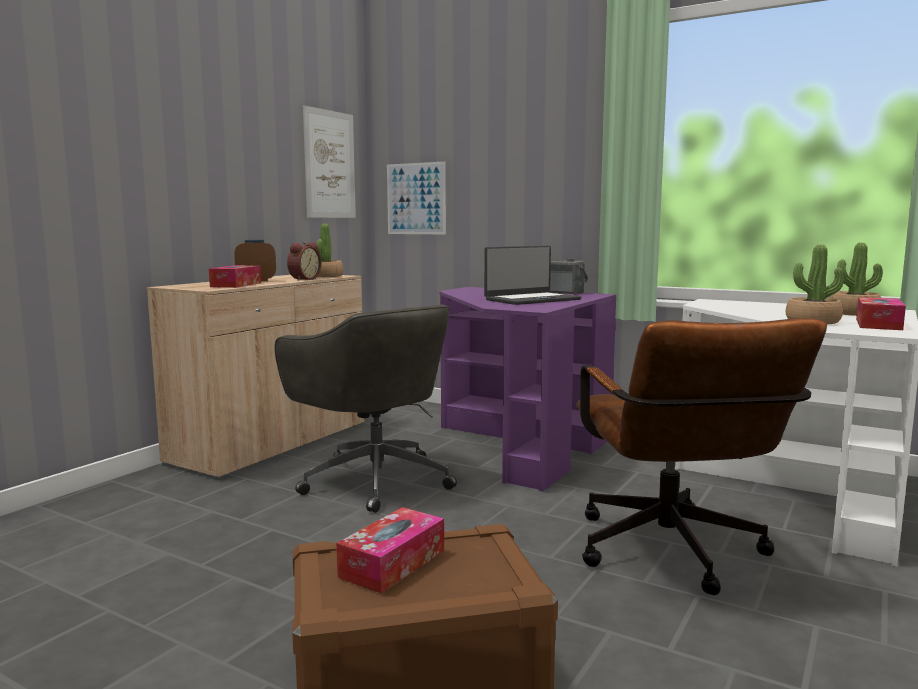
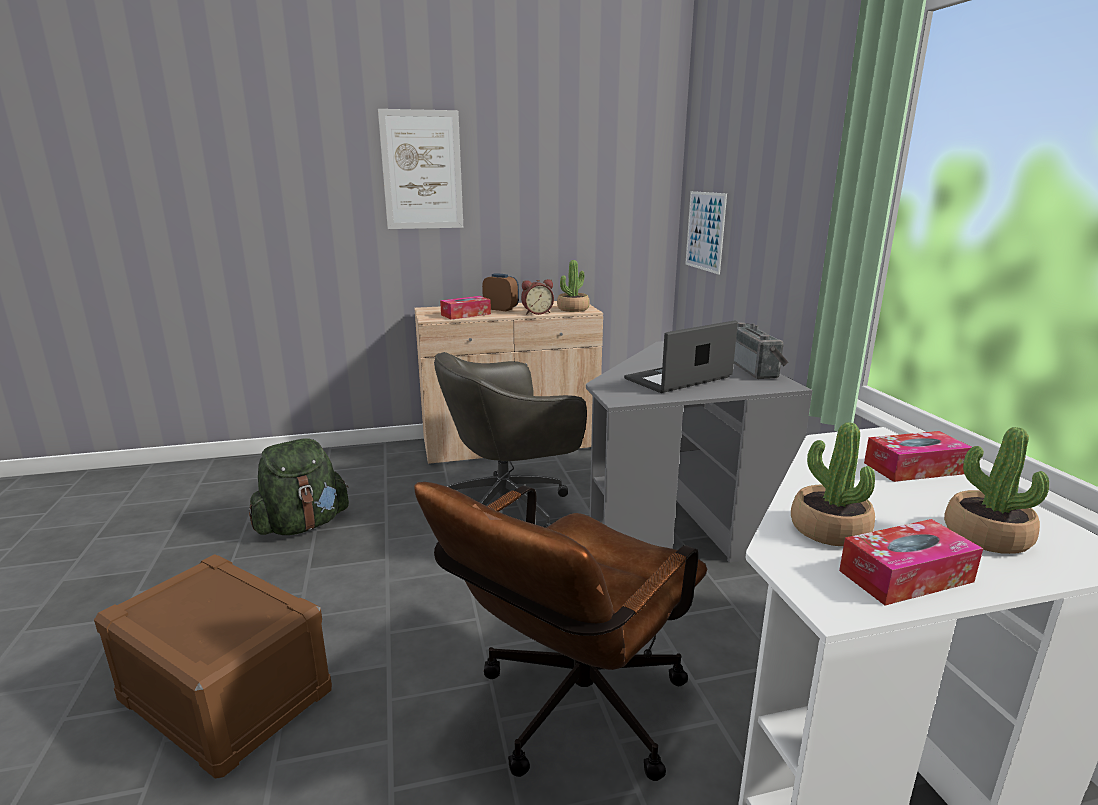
camera: 45 degrees right, 10 degrees up
(173, 567) = (303, 525): none -> green backpack
(329, 164) = (625, 194): picture -> picture (422, 170)
(374, 480) = (509, 508): grey office chair -> grey office chair turned 60 degrees clockwise
(392, 563) = (209, 598): tissue box -> tissue box (914, 468)
(516, 445) = (677, 521): purple desk -> grey desk
(531, 299) = (679, 379): laptop -> laptop turned 135 degrees clockwise

